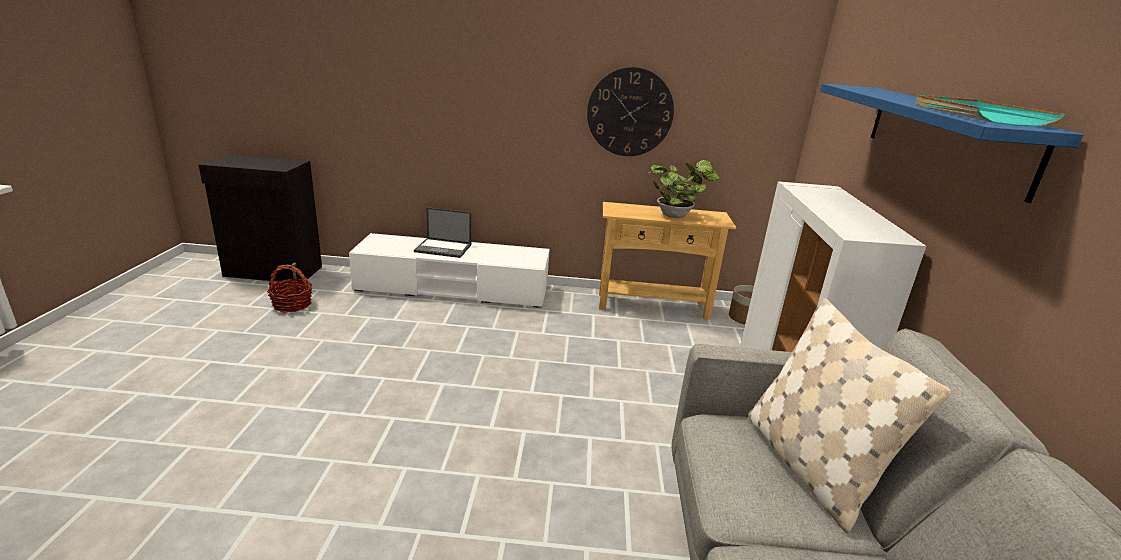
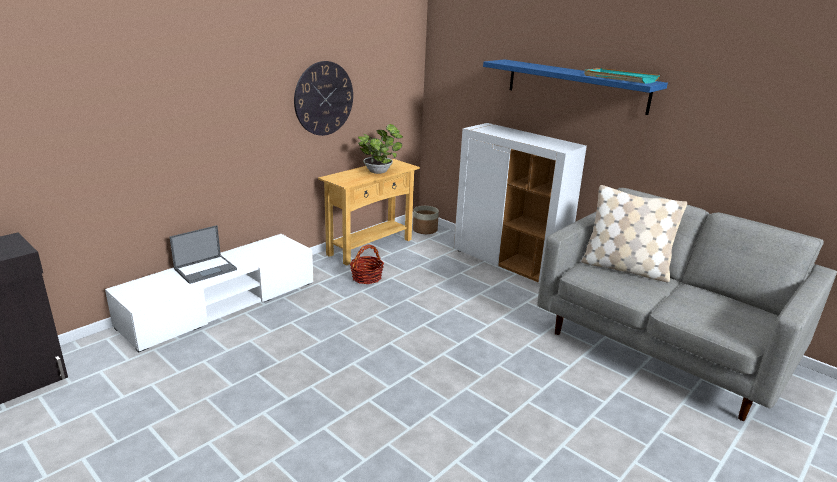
camera: 50 degrees left, 0 degrees up
(292, 304) = (106, 395): basket -> basket (366, 277)

